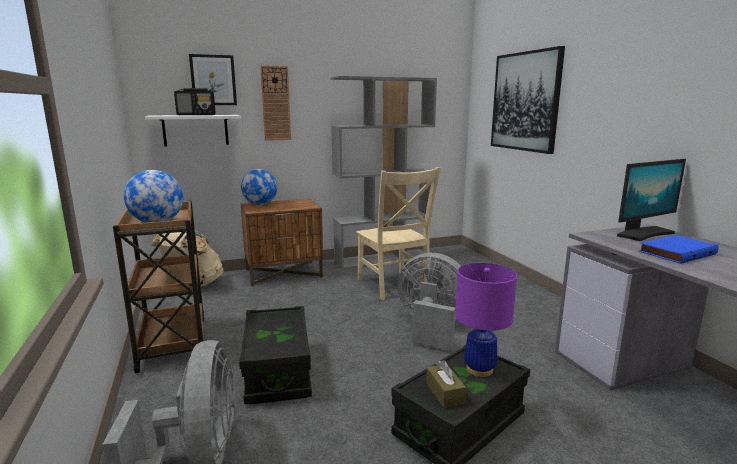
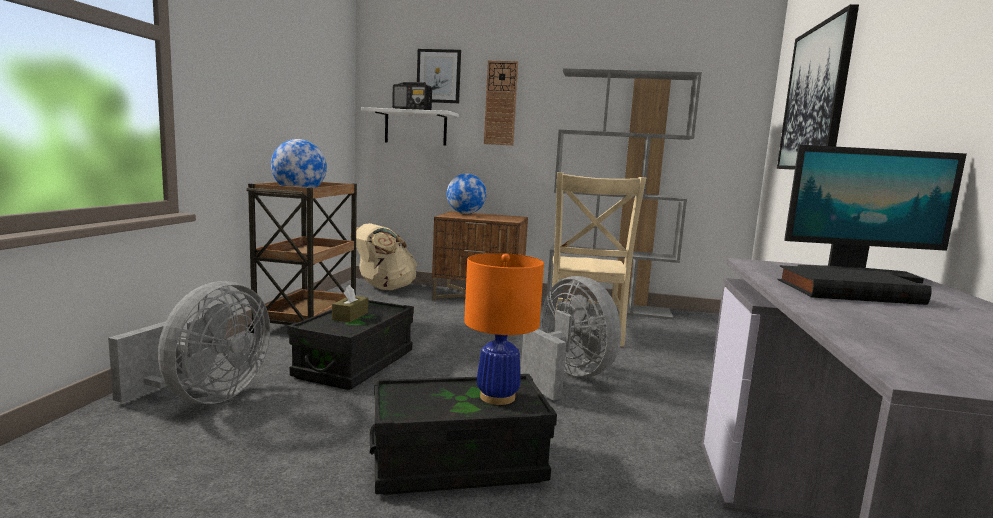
camera: 30 degrees right, 5 degrees down
(444, 393) = (420, 400): brown tissue box -> brown tissue box (350, 316)
(479, 369) = (497, 397): purple table lamp -> orange table lamp
(675, 252) = (847, 291): blue book -> black book

